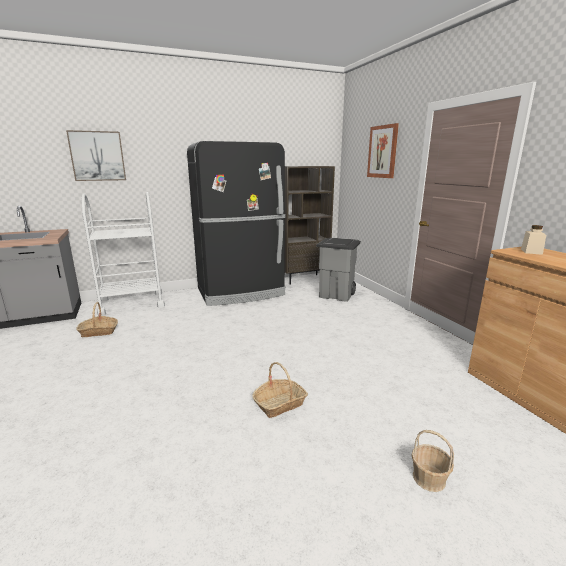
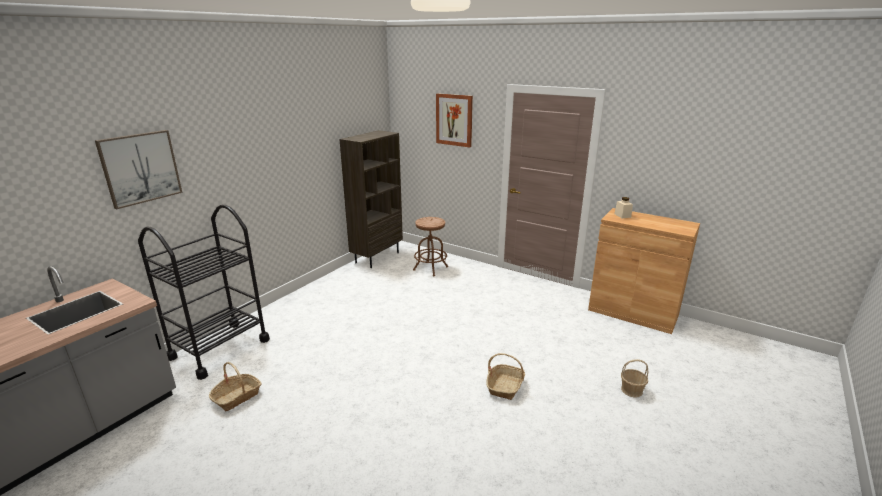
camera: 35 degrees left, 5 degrees up
(132, 303) = (219, 349): white cart -> black cart
(241, 292) = (333, 293): black fridge -> none
(337, 295) = (430, 268): grey trash can -> brown stool

